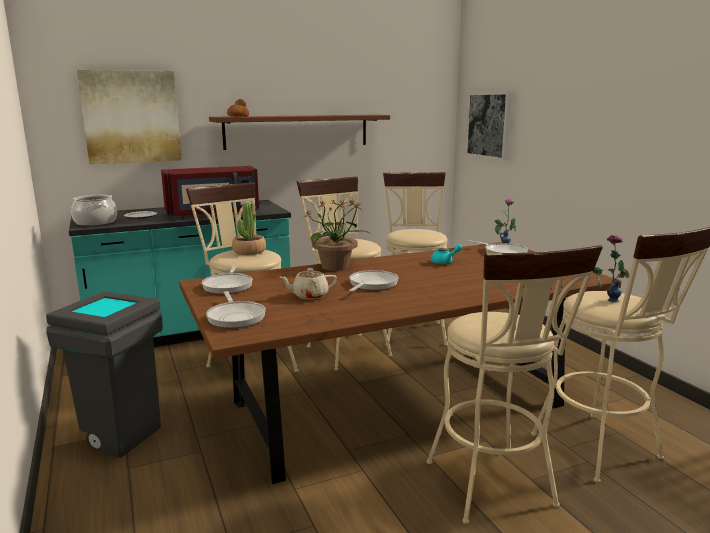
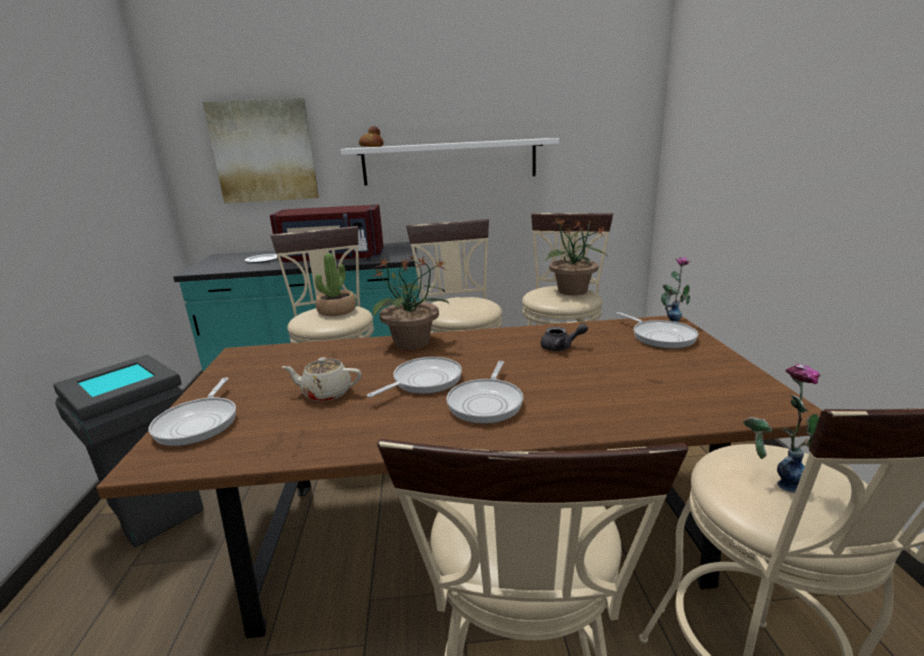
camera: 20 degrees right, 5 degrees up
(95, 222) = (211, 266): cooking pot -> none
(228, 286) = (260, 363): frying pan -> frying pan (487, 402)
(297, 131) = (449, 162): brown shelf -> white shelf
(424, 231) = (572, 291): none -> potted plant
(445, 262) = (561, 347): turquoise teapot -> grey teapot
(489, 125) = (697, 146): picture -> none

